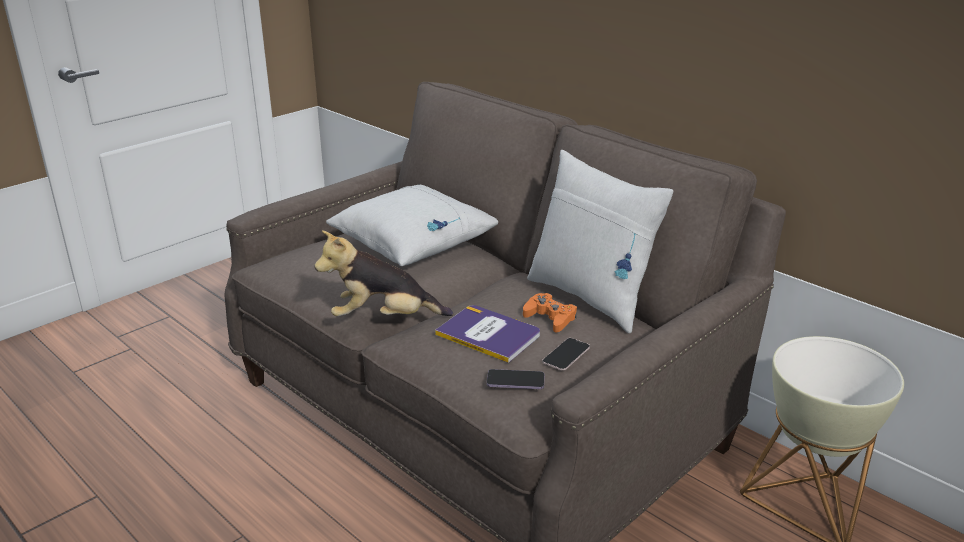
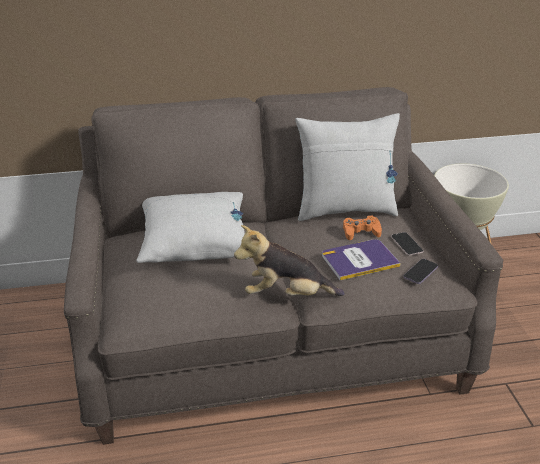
camera: 55 degrees left, 5 degrees up
(383, 318) = (286, 295): plush toy -> plush toy turned 60 degrees clockwise

